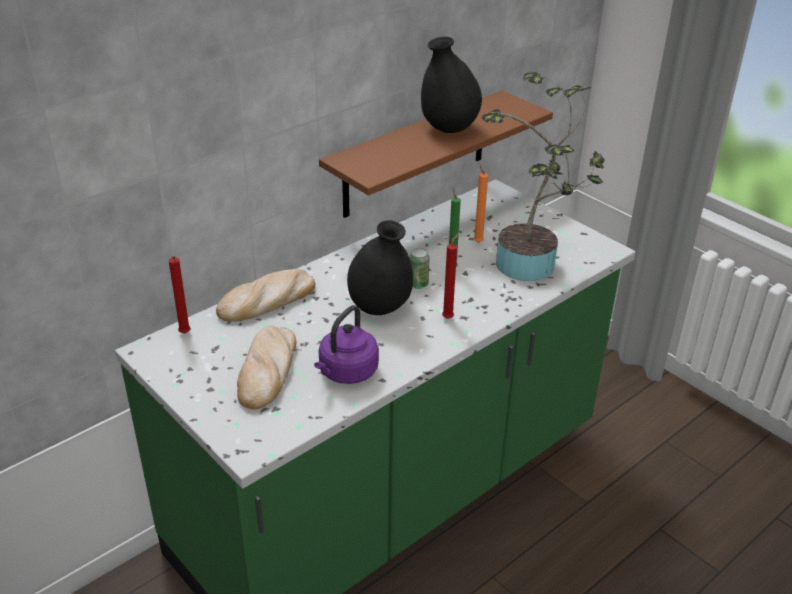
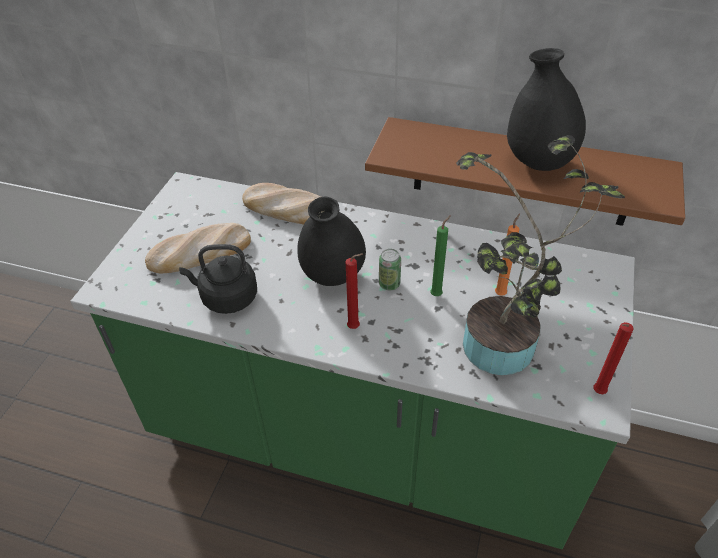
camera: 60 degrees right, 10 degrees up
(184, 334) = (214, 192): red candle -> red candle (597, 393)
(346, 373) = (226, 298): purple kettle -> black kettle

